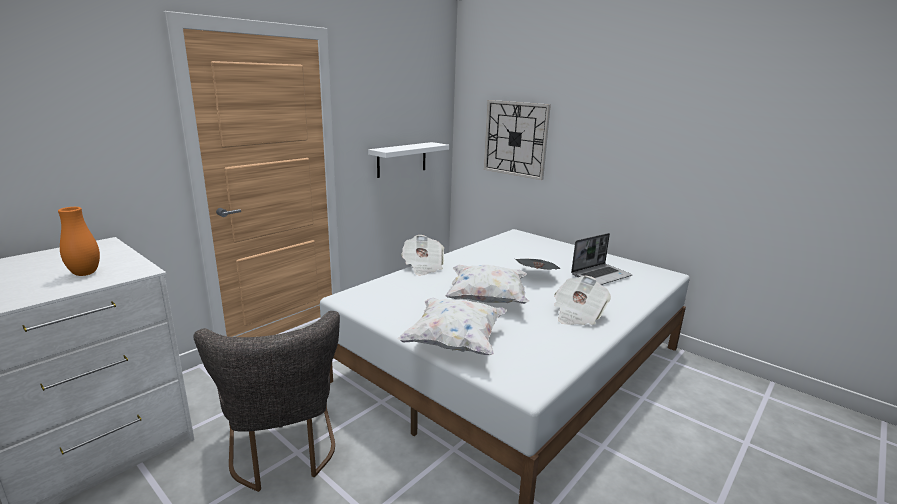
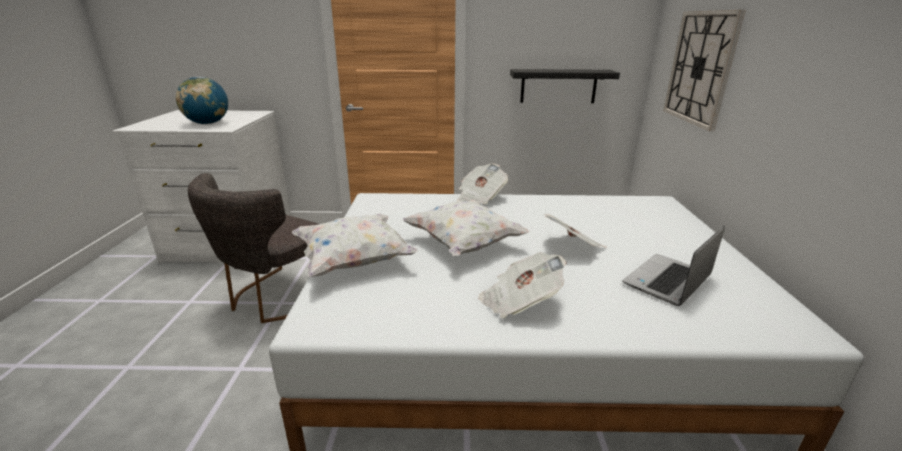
camera: 50 degrees right, 5 degrees up
(85, 273) = (208, 123): orange vase -> globe
(402, 159) = (558, 86): white shelf -> black shelf
(601, 275) = (667, 281): laptop -> laptop turned 120 degrees clockwise

